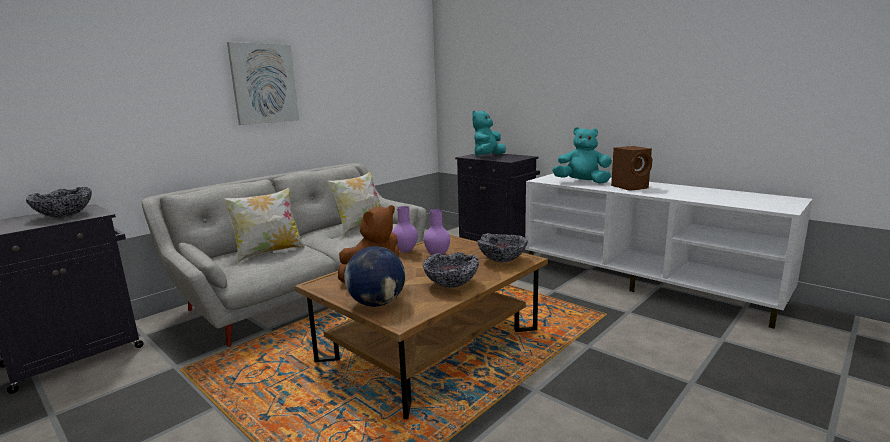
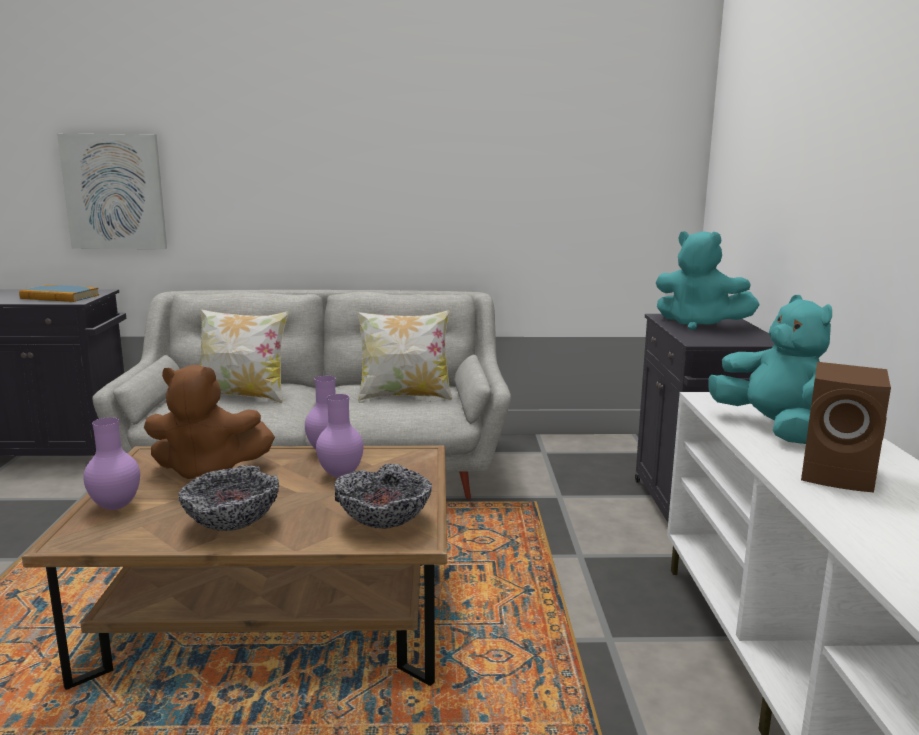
camera: 45 degrees right, 0 degrees up
(64, 216) = (60, 297): bowl -> book
(264, 84) = (346, 155): picture -> picture (114, 192)
(377, 303) = (117, 506): globe -> purple vase
(488, 156) = (699, 325): turquoise plush toy -> turquoise plush toy turned 135 degrees counterclockwise

